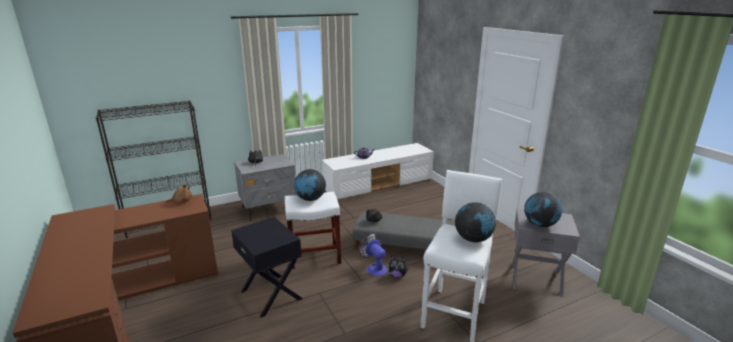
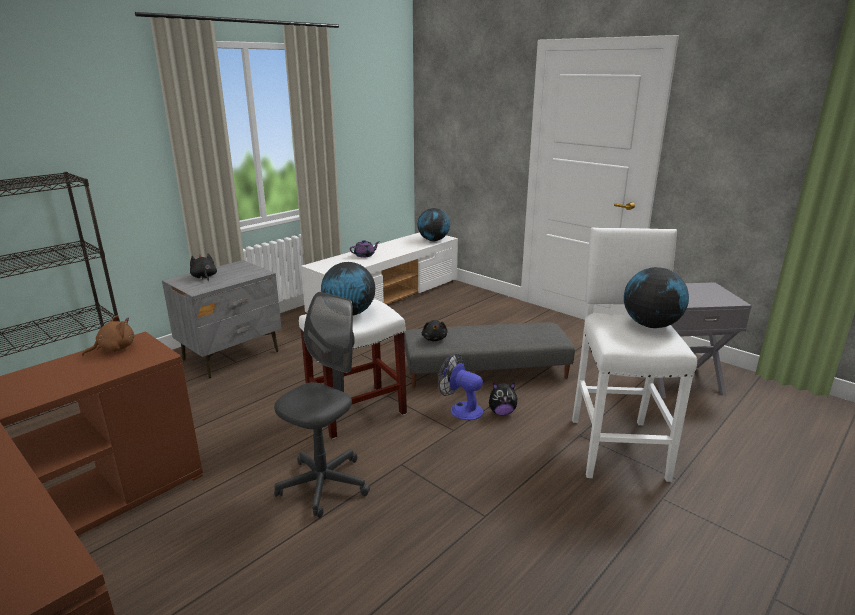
camera: 20 degrees left, 0 degrees up
(272, 294) = (324, 485): black side table -> grey office chair
(540, 225) = (694, 299): globe -> globe (433, 240)

